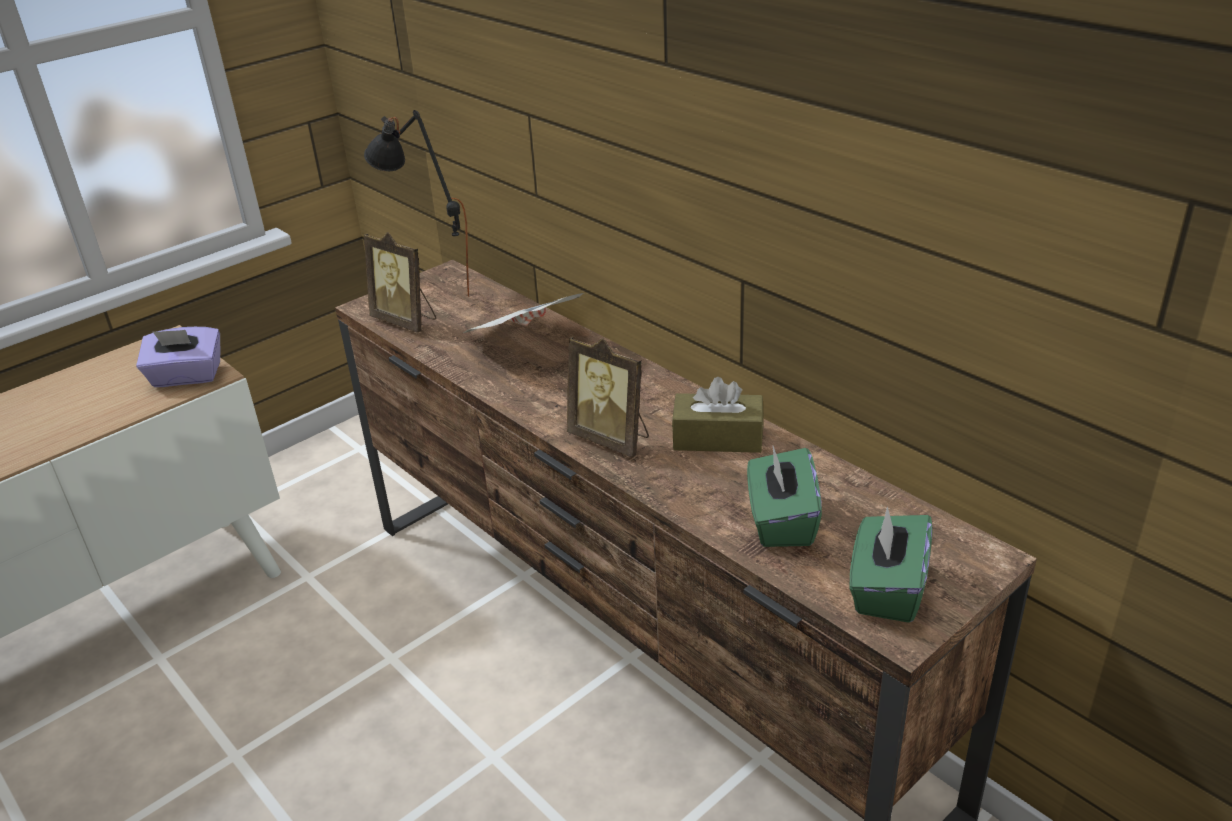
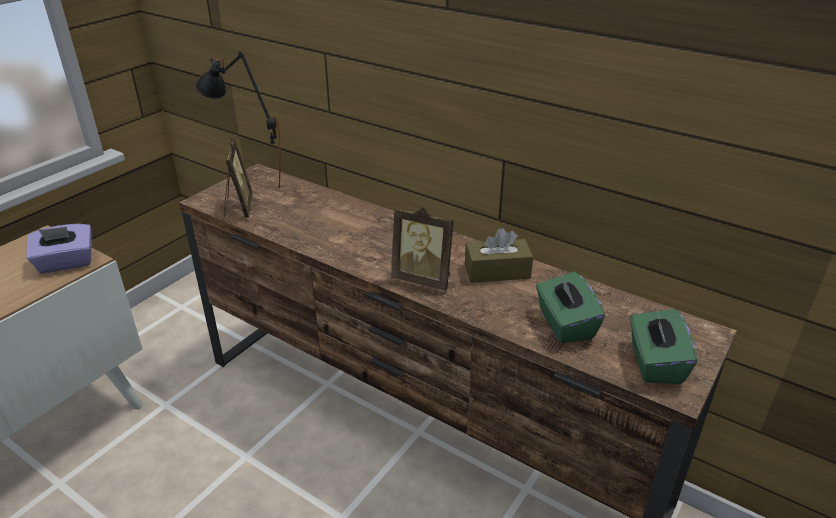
camera: 15 degrees left, 0 degrees up
(406, 321) = (238, 208): picture frame -> picture frame turned 120 degrees counterclockwise
(525, 344) = (334, 218): newspaper -> none

